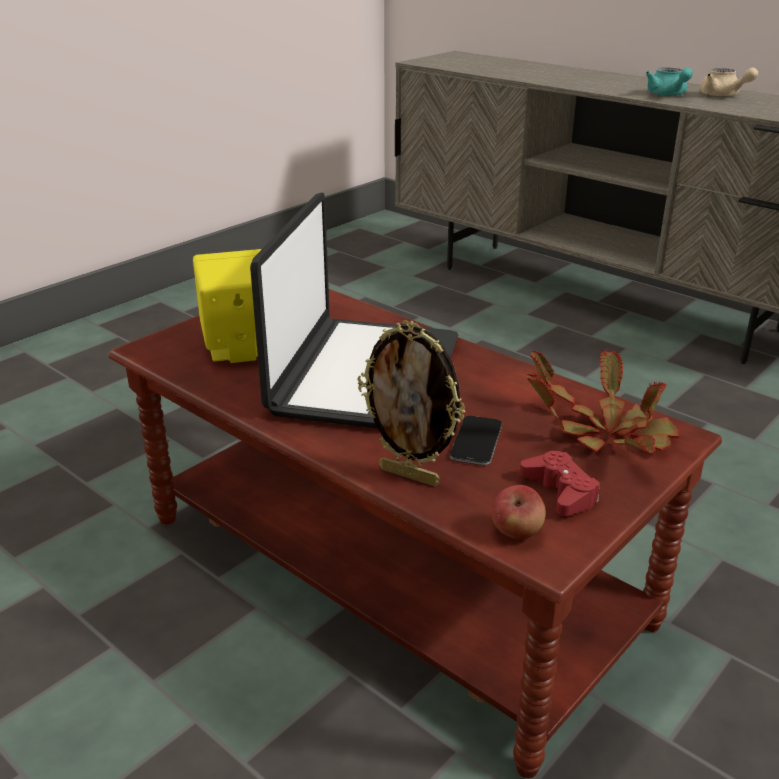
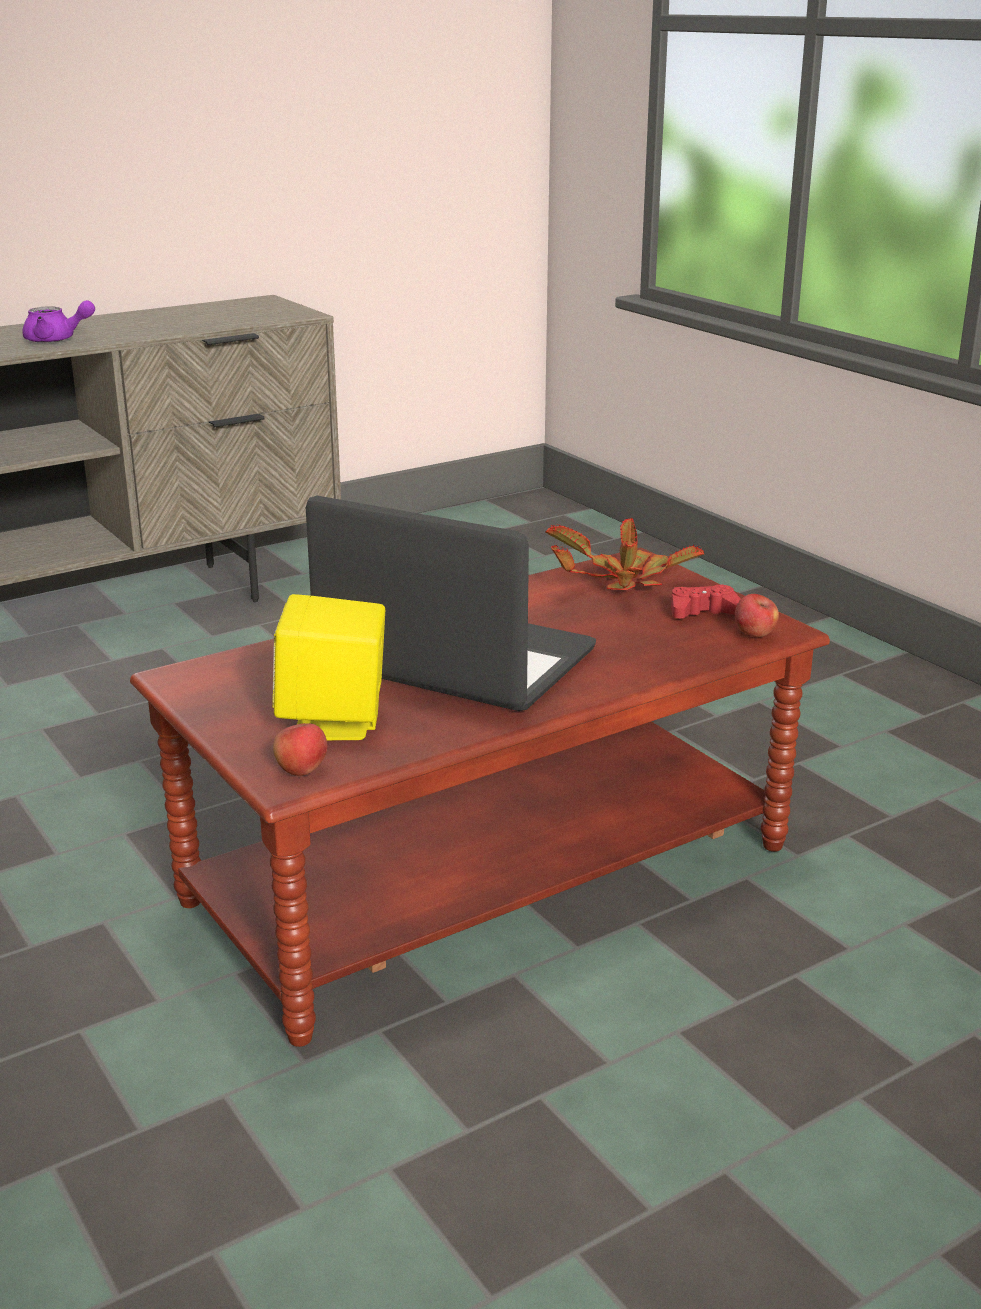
camera: 75 degrees left, 5 degrees down
(164, 349) = (301, 770): none -> apple
(410, 475) = (660, 662): picture frame -> none
(476, 442) = (614, 629): phone -> none
(668, 95) = (56, 340): turquoise teapot -> purple teapot
(722, 96) = (94, 326): beige teapot -> none

